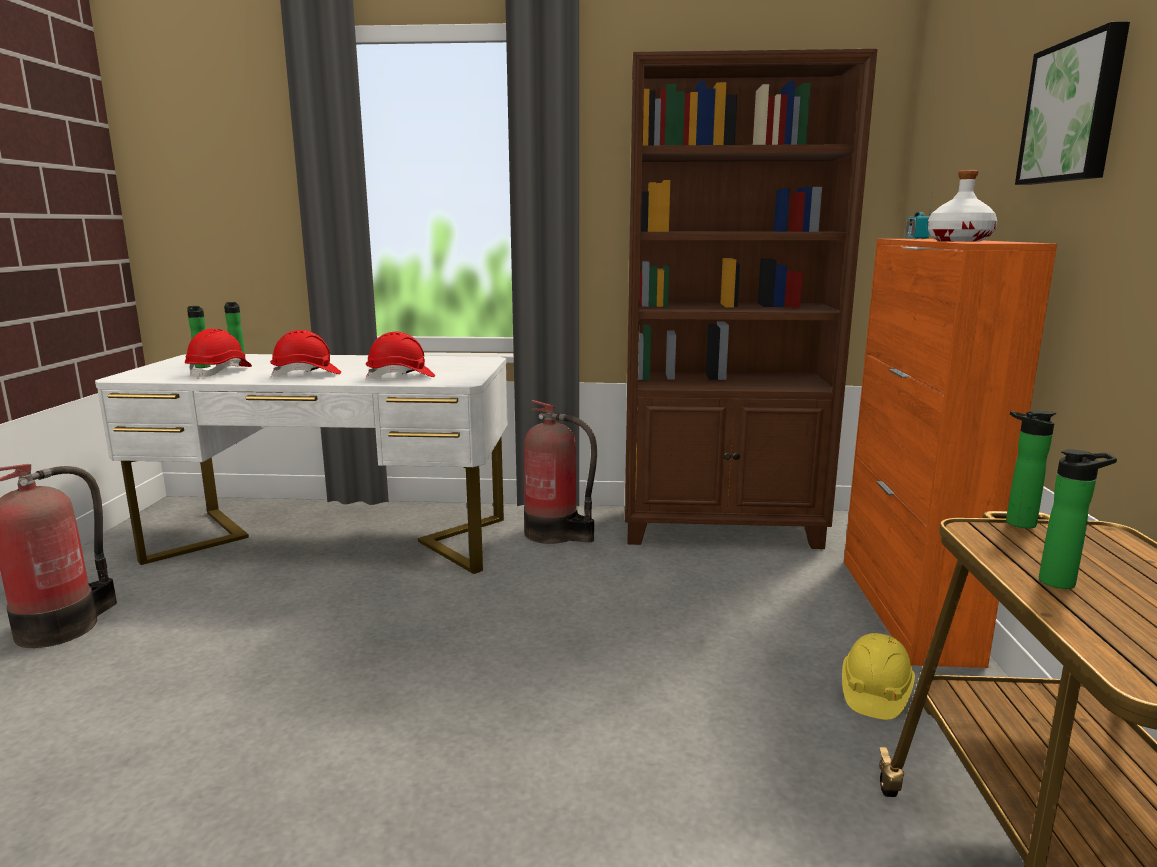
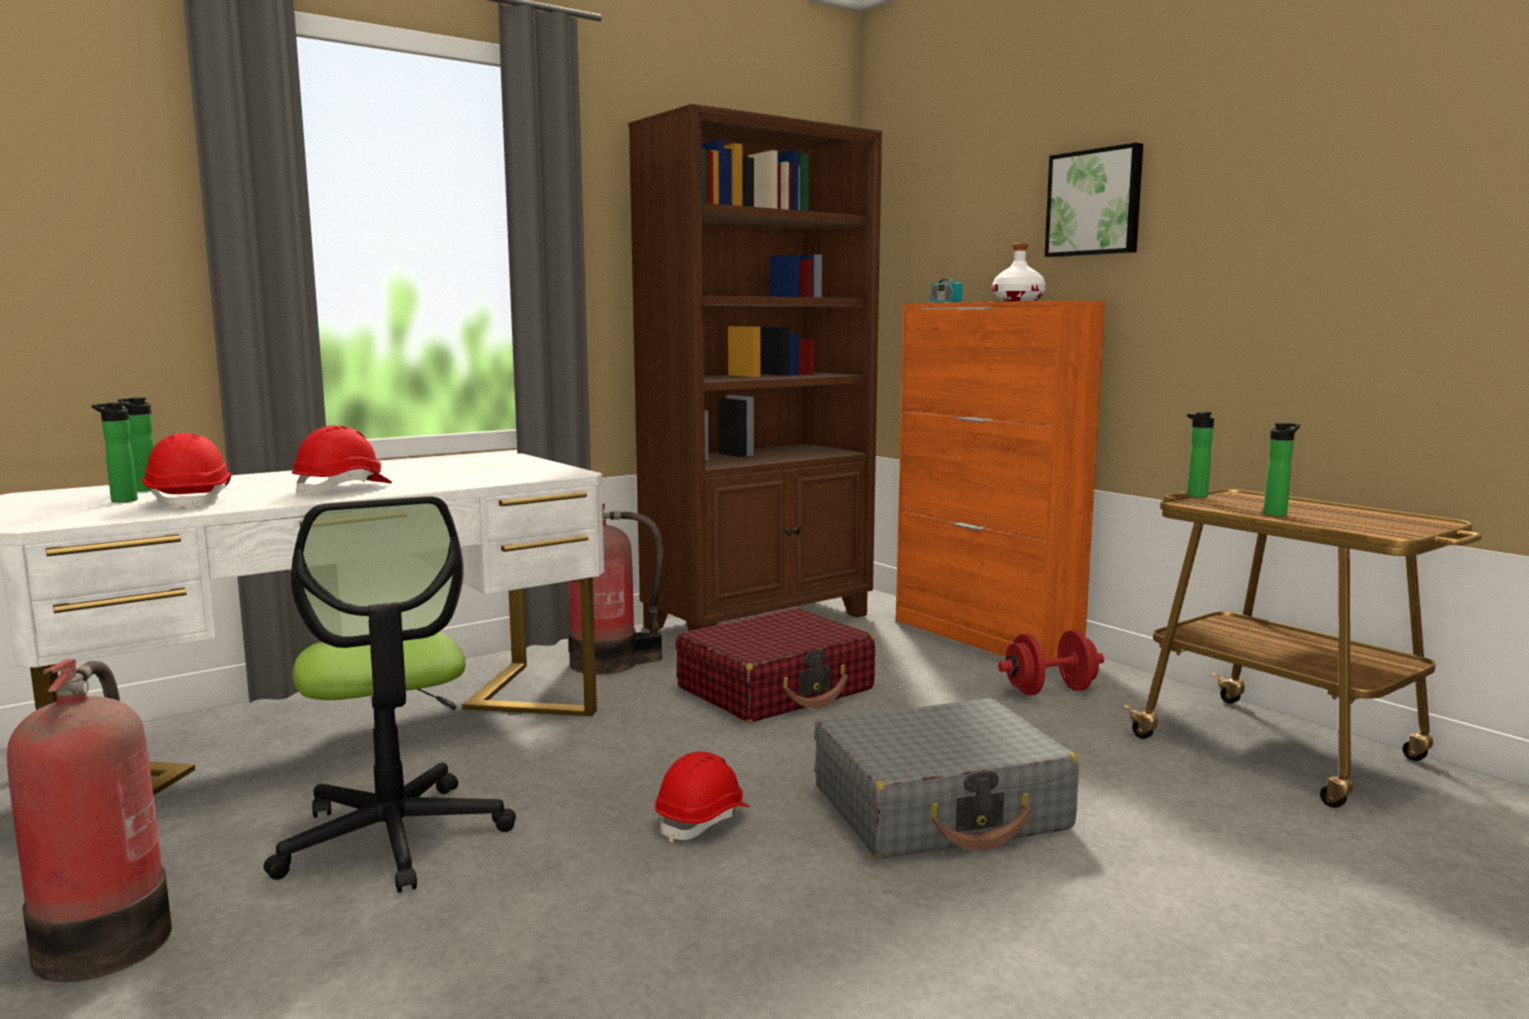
camera: 40 degrees left, 5 degrees down
(240, 621) = (394, 838): none -> office chair
(401, 377) = (481, 478): red hard hat -> red hard hat (703, 820)
(555, 769) = (941, 808): none -> grey suitcase
(628, 596) = (776, 689): none -> red suitcase
(874, 693) = (1050, 691): yellow hard hat -> red dumbbell

